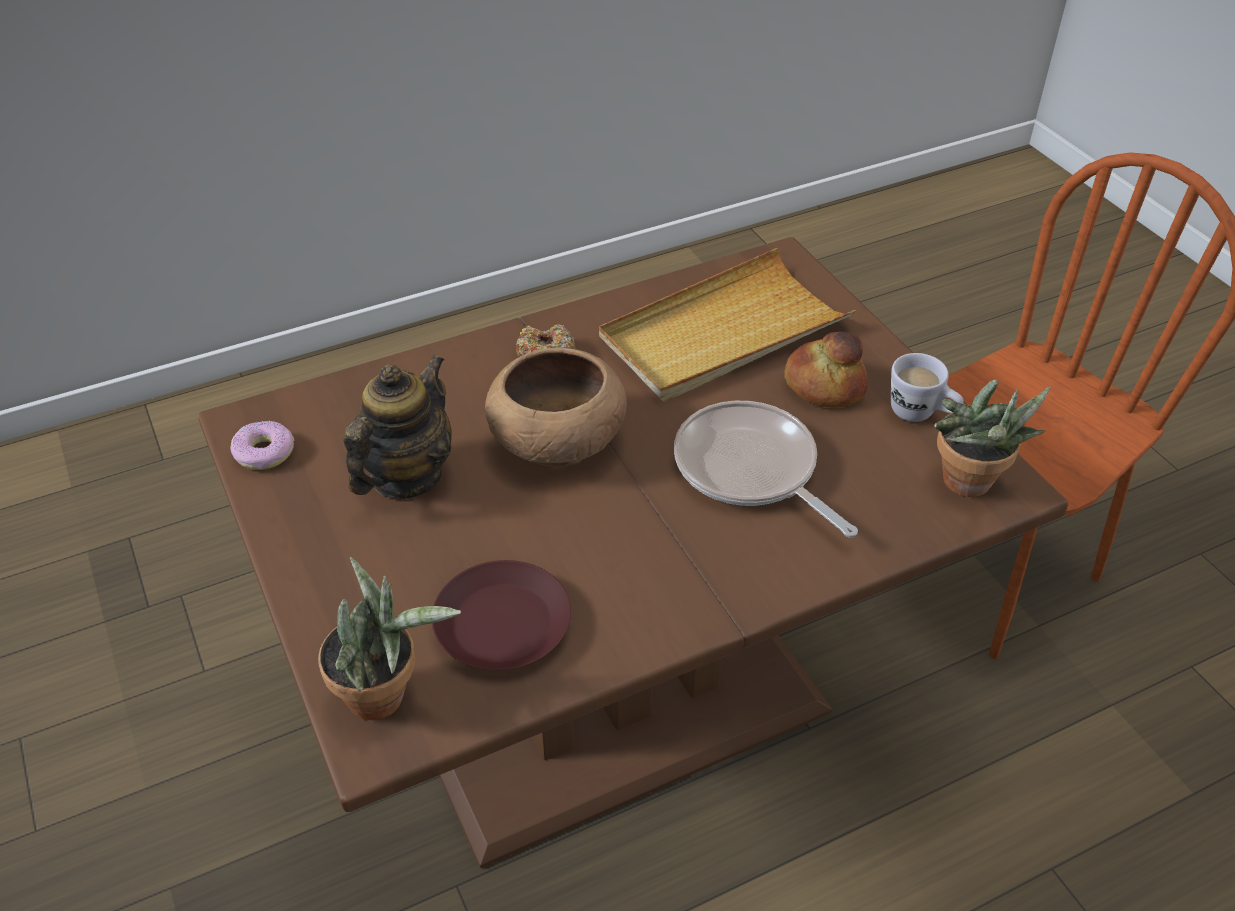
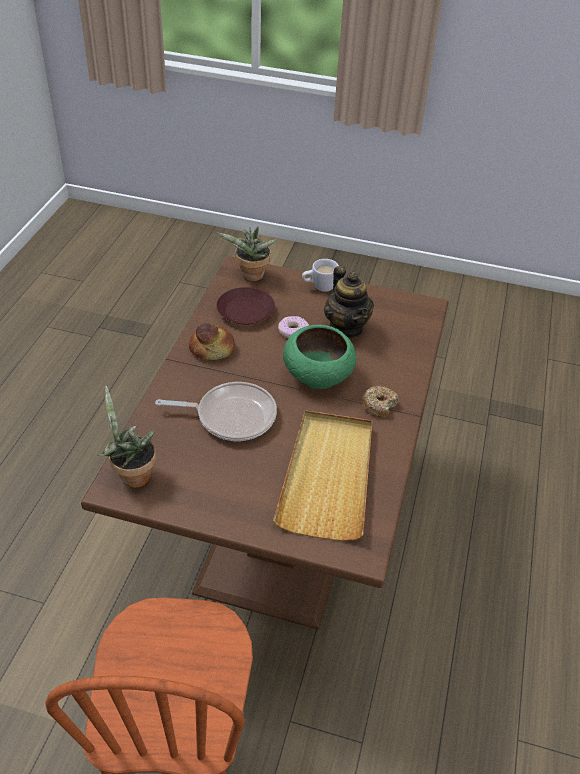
camera: 130 degrees right, 0 degrees up
(264, 453) = (401, 303): donut -> donut (293, 331)
(556, 441) = (318, 374): brown bowl -> green bowl
(824, 385) = (248, 482): bread -> bread (212, 349)
(921, 414) = (187, 499): white mug -> white mug (319, 287)

